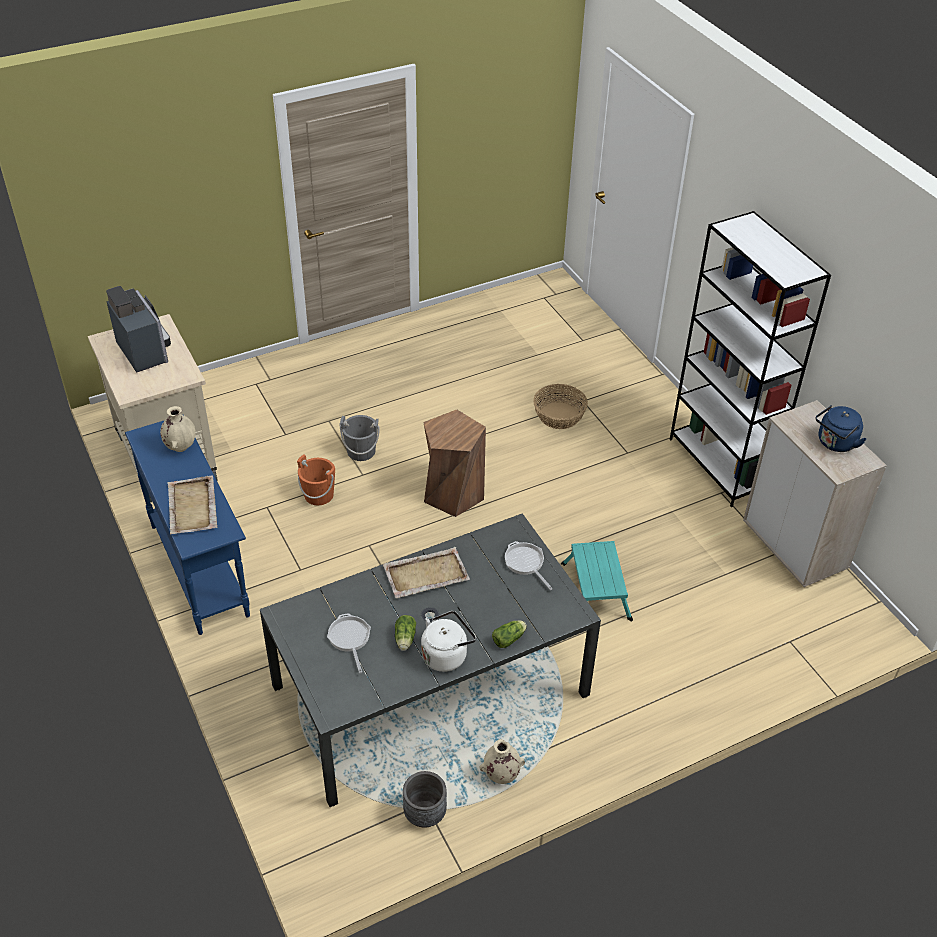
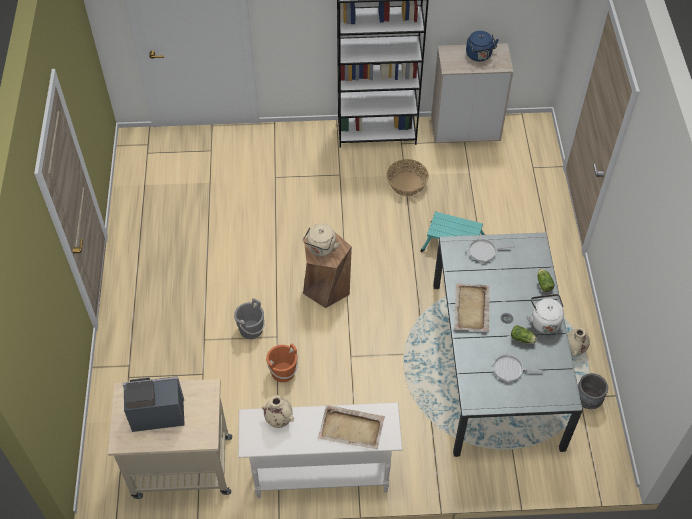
camera: 65 degrees left, 10 degrees up
(199, 569) = (321, 475): blue console table -> white console table
(450, 427) = (321, 248): none -> beige kettle
(559, 415) = (282, 196): basket -> basket (406, 184)

